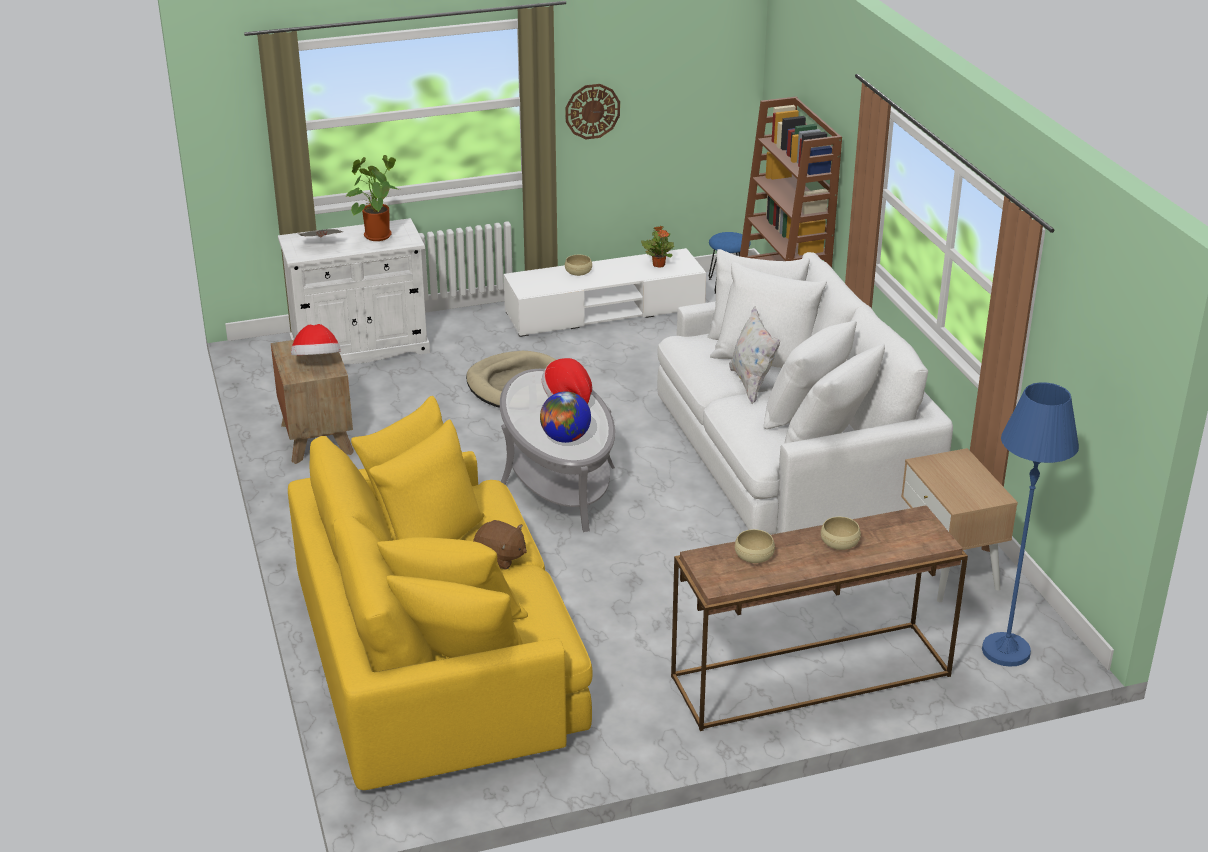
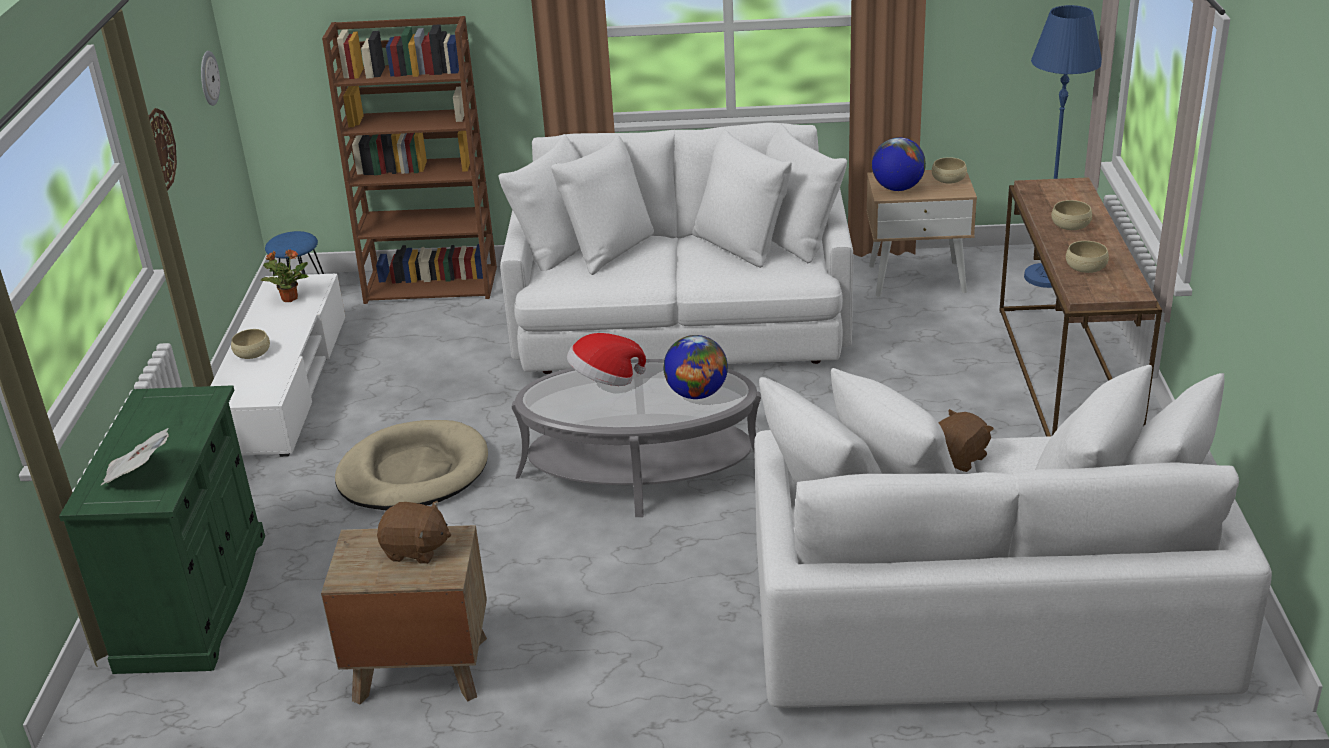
camera: 70 degrees left, 0 degrees up
(317, 361) = (416, 550): hat -> brown plush toy
(360, 348) = (194, 601): white cabinet -> green cabinet
(376, 235) = (158, 422): potted plant -> none
(436, 656) = (980, 610): yellow sofa -> white sofa
(716, 93) = (208, 78): none -> wall clock
(752, 384) = (666, 261): white pillow -> none
(941, 468) = (897, 188): none -> globe
(981, 494) = (948, 179): none -> beige bowl

